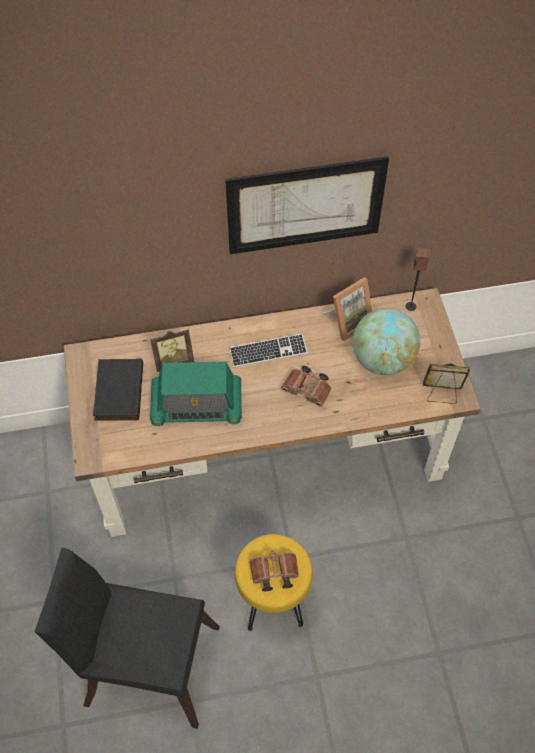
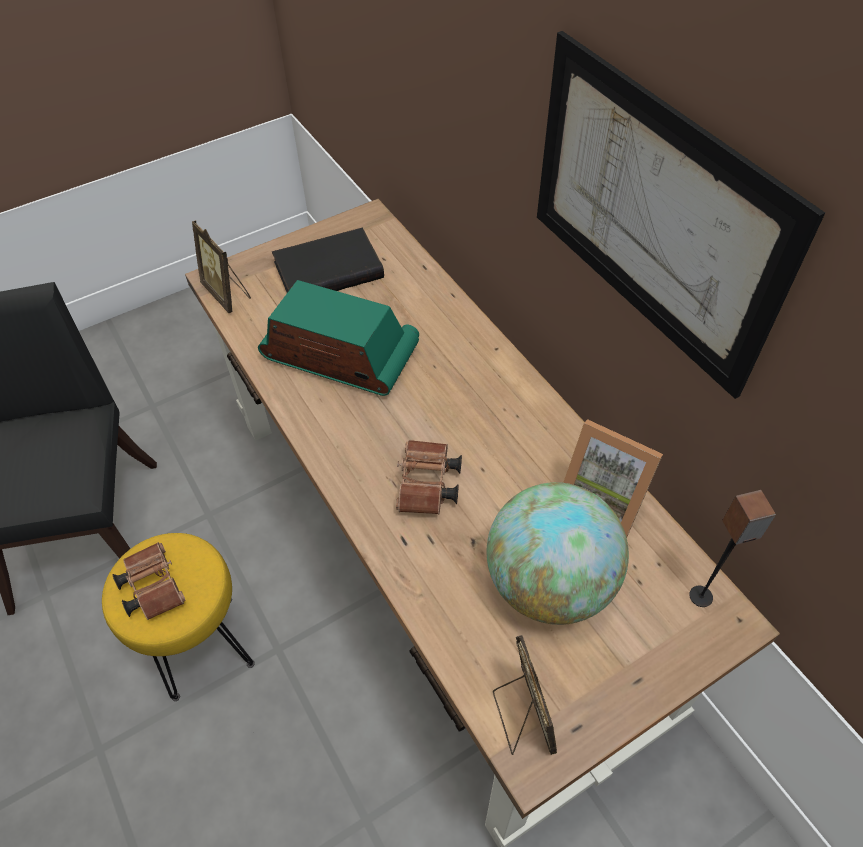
camera: 70 degrees right, 5 degrees down
(173, 360) = (405, 306): picture frame -> picture frame (227, 294)
(196, 405) = (341, 355): radio -> radio turned 135 degrees clockwise
(268, 351) = (477, 409): keyboard -> none

